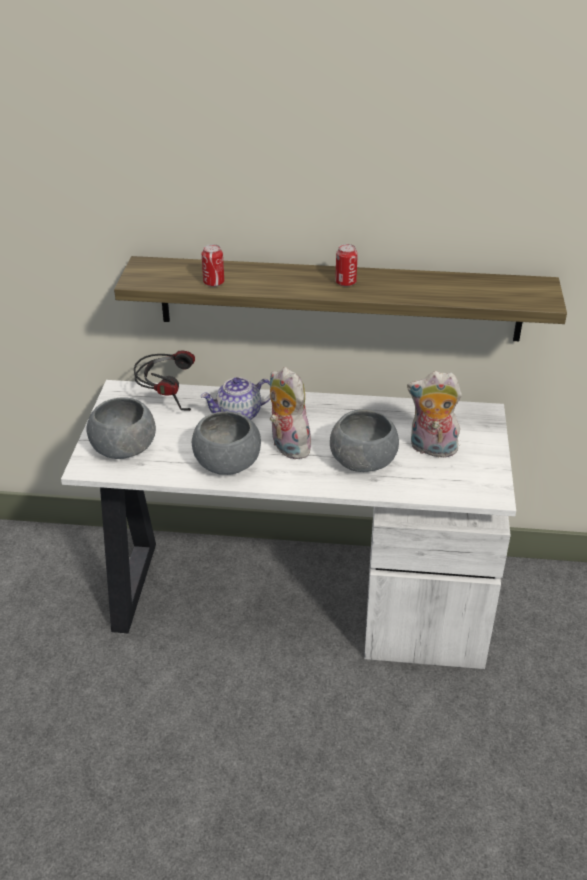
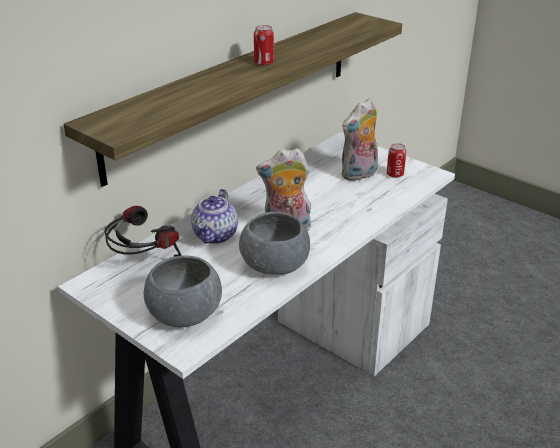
camera: 55 degrees left, 5 degrees down
(213, 283) = (181, 104): can -> can (395, 174)
(363, 462) = (343, 205): grey bowl -> none

